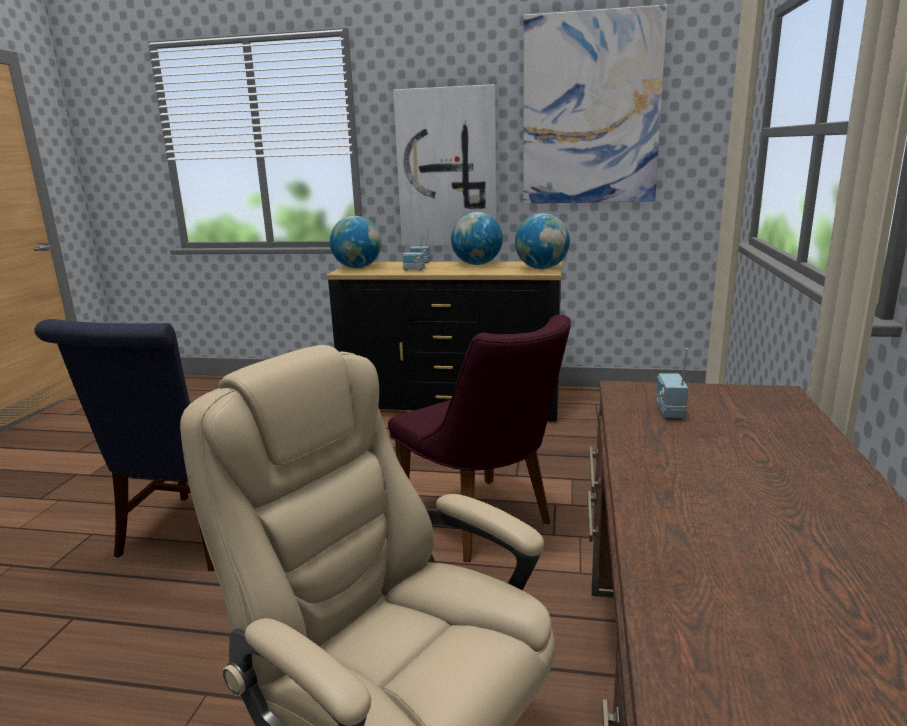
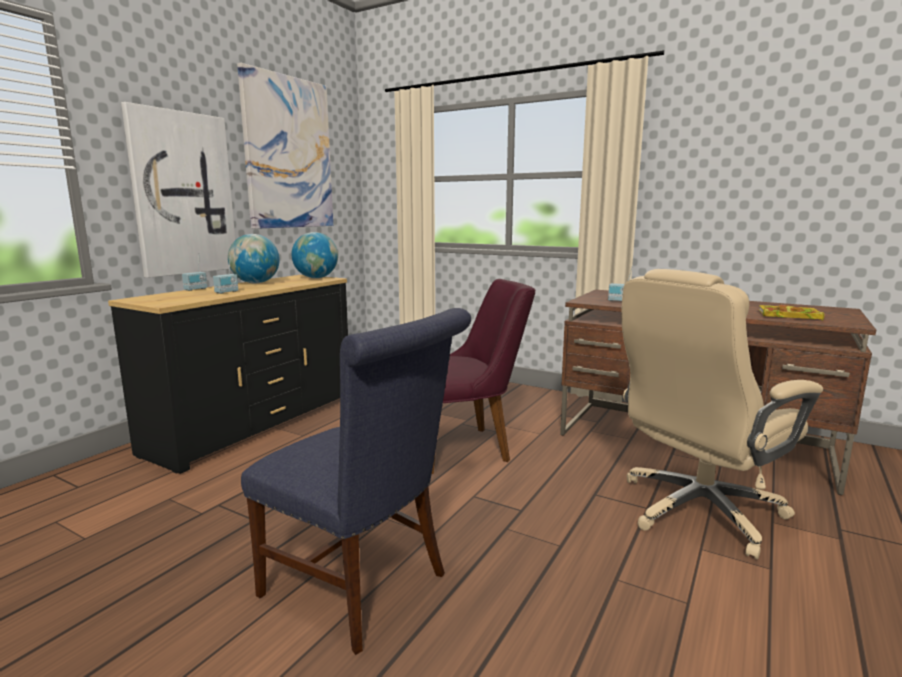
camera: 70 degrees left, 5 degrees down
(357, 267) = (157, 300): globe -> none
(721, 610) = (787, 316): none -> book

